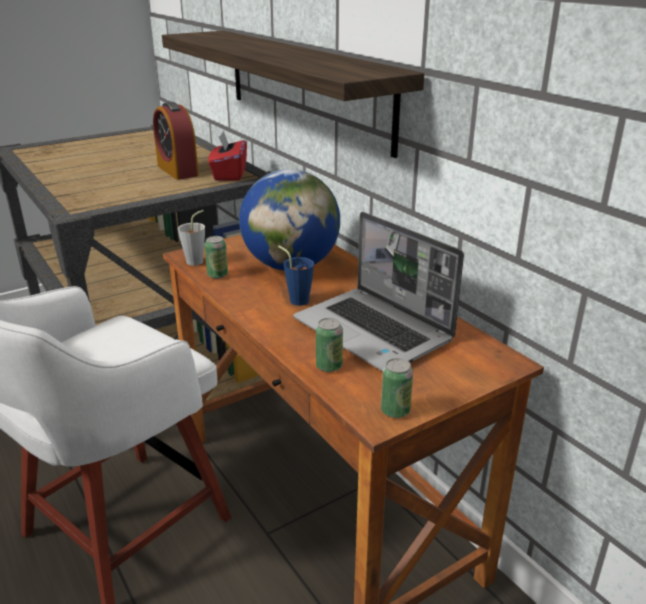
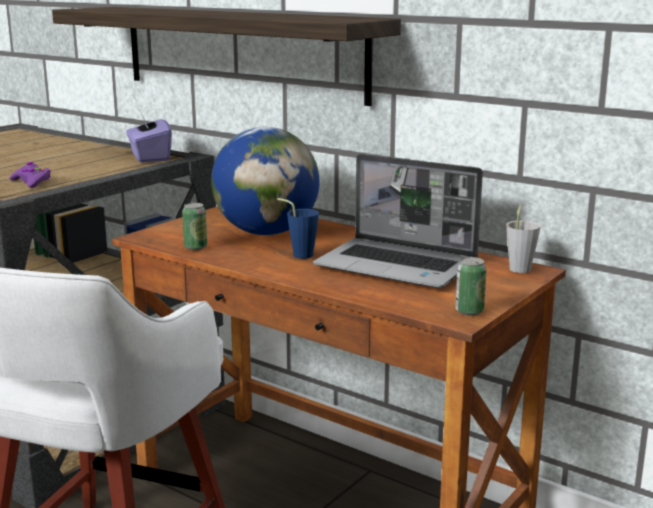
camera: 20 degrees left, 10 degrees down
(113, 194) = (32, 182): none -> purple game controller
(177, 171) = (83, 159): alarm clock -> none
(197, 260) = (160, 239): grey cup -> grey cup (520, 268)
(229, 174) = (149, 157): red tissue box -> purple tissue box
(329, 366) = (380, 293): can -> none

